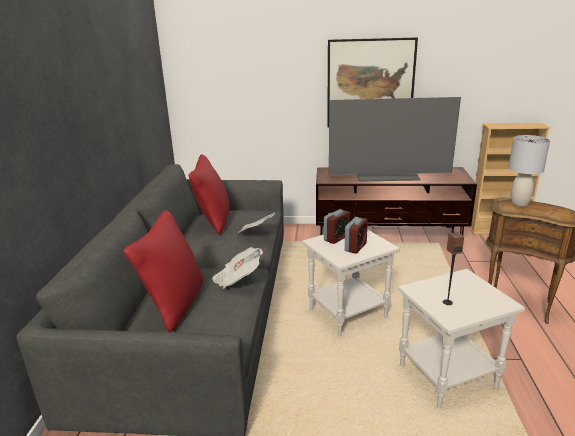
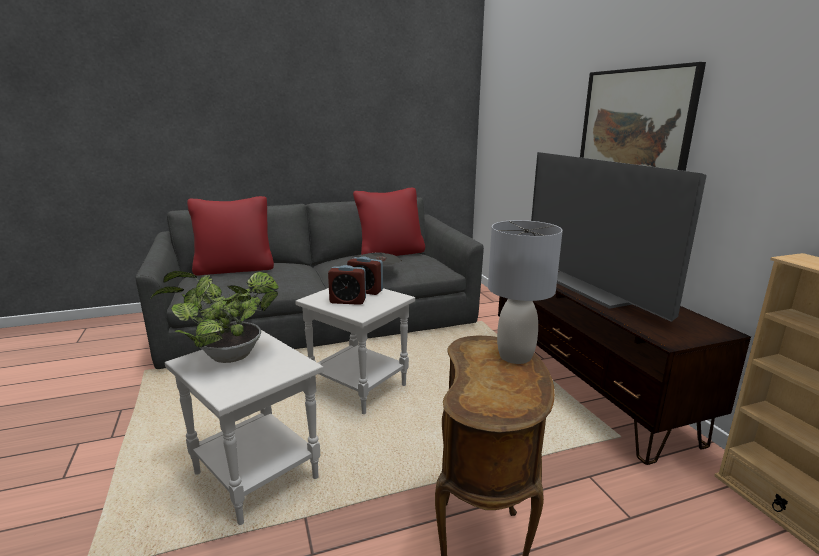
camera: 65 degrees right, 5 degrees down
(237, 279) = (282, 279): newspaper -> none
(447, 302) = (226, 357): speaker -> potted plant

